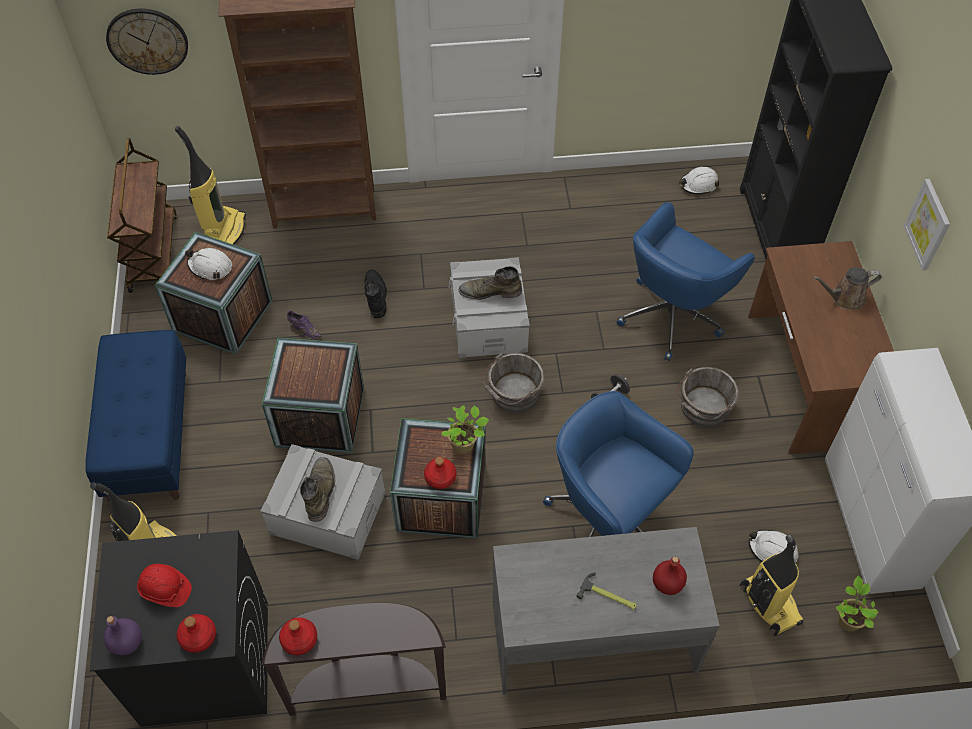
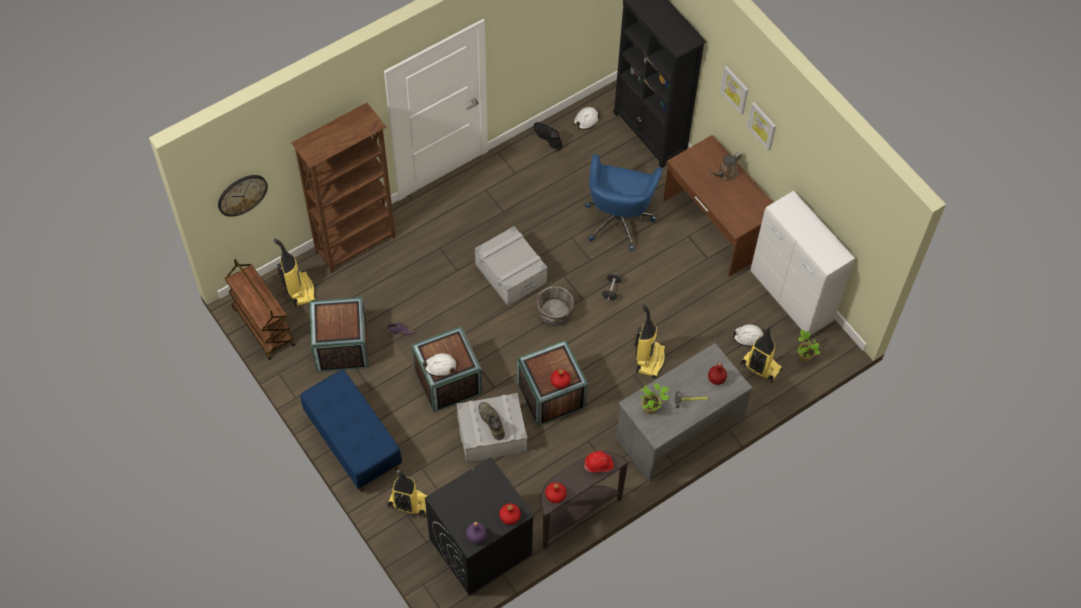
camera: 30 degrees left, 5 degrees up
(165, 590) = (476, 503): red hard hat -> red hard hat (599, 465)
(210, 267) = (337, 320): white hard hat -> white hard hat (440, 366)
(375, 296) = (430, 289): black boot -> black boot (547, 137)
(464, 444) = (562, 356): potted plant -> potted plant (651, 407)
(490, 291) = (511, 256): green boot -> none
(608, 515) = (649, 359): blue office chair -> vacuum cleaner
(703, 408) = (668, 271): grey bucket -> none
(908, 157) = (735, 89): none -> picture

